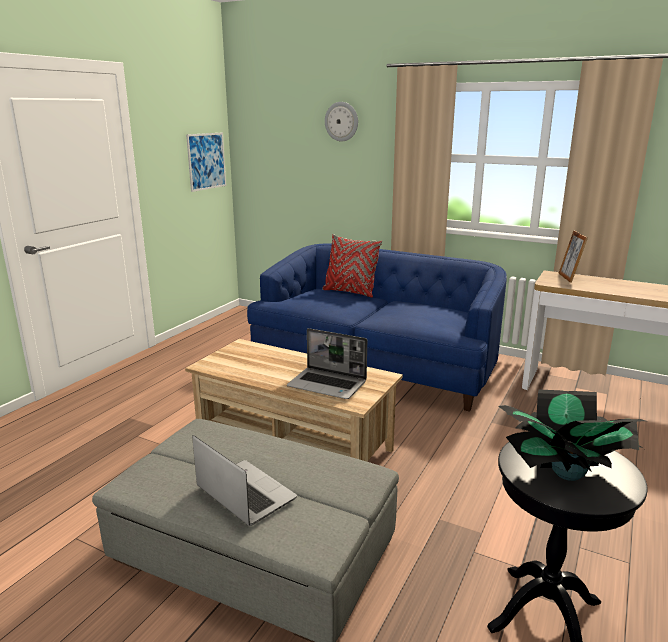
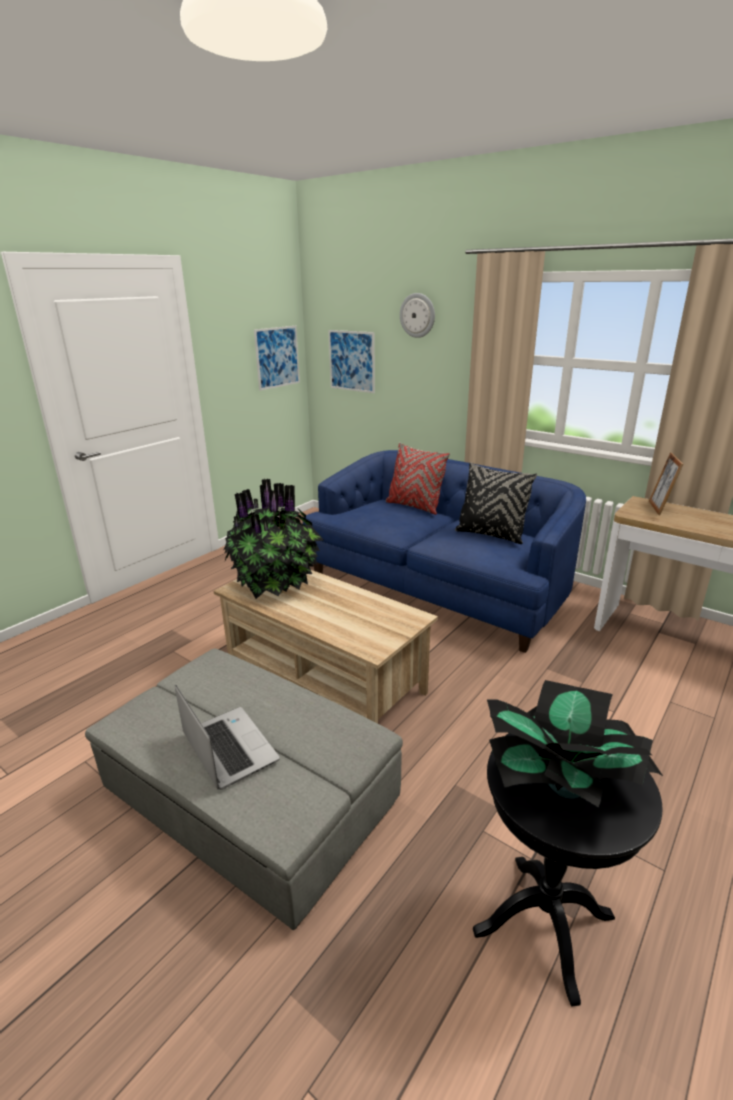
camera: 10 degrees right, 5 degrees up
(245, 359) = (277, 584): none -> potted plant
(278, 164) = (352, 361): none -> picture
(328, 384) = (352, 623): laptop -> none
(427, 310) = (490, 535): none -> black pillow

